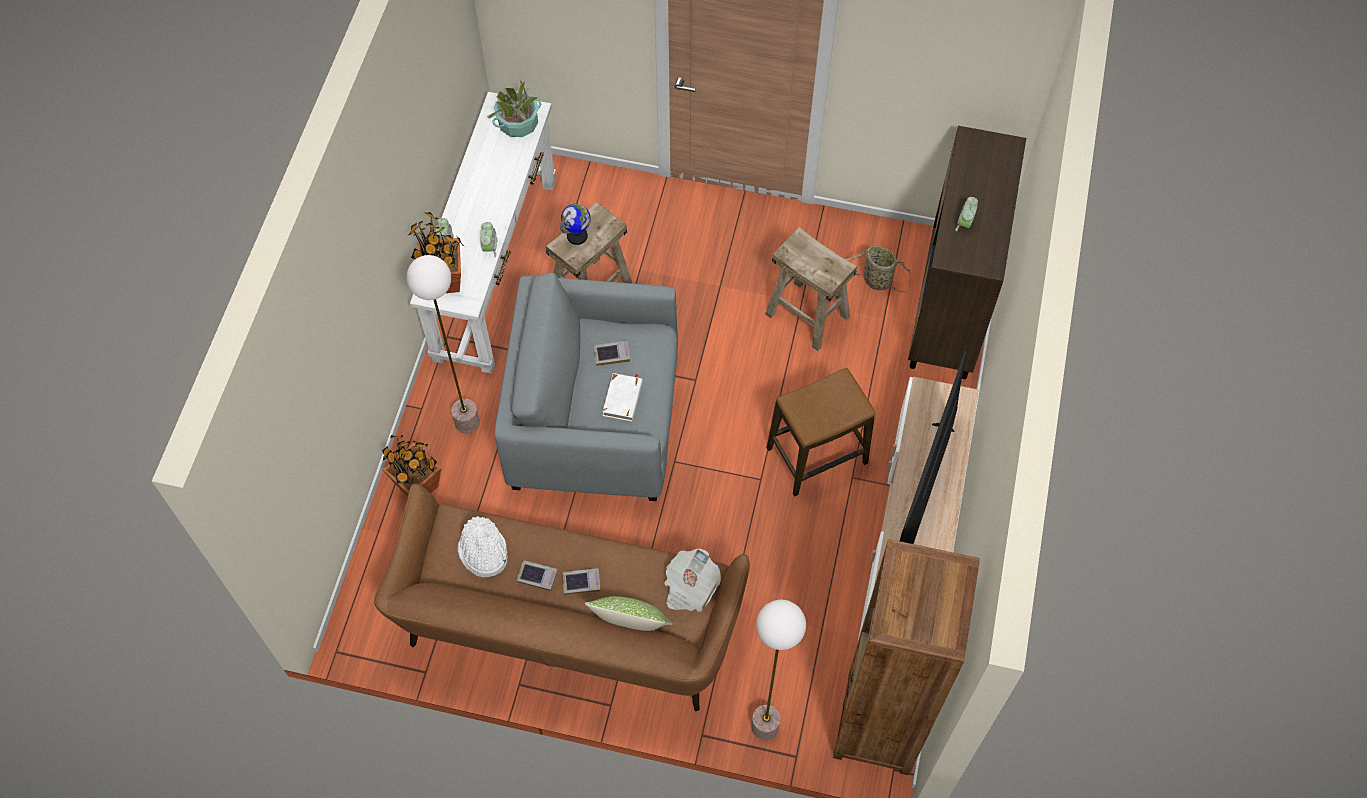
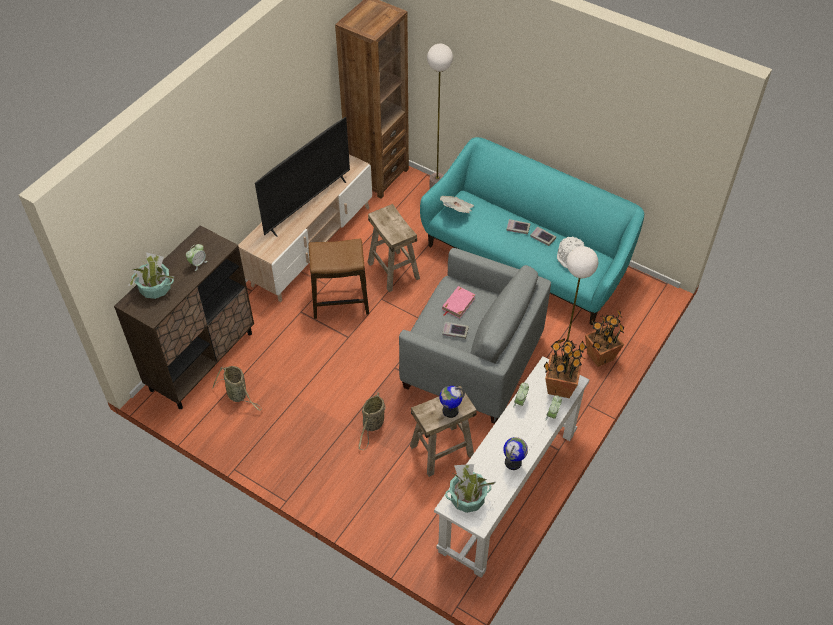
camera: 160 degrees left, 10 degrees down
(478, 175) = (513, 462): none -> globe
(567, 625) = (527, 259): brown sofa -> turquoise sofa
(623, 399) = (458, 303): white book -> pink book
(630, 625) = (497, 204): pillow -> none
(689, 296) = (373, 425): none -> basket
(808, 315) = (297, 386): beige stool -> beige stool (393, 270)
(993, 174) = (155, 288): none -> potted plant

